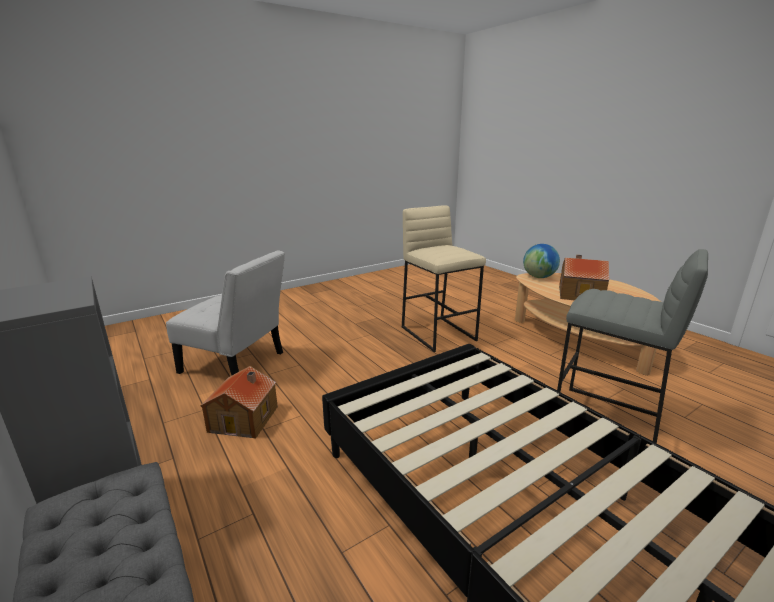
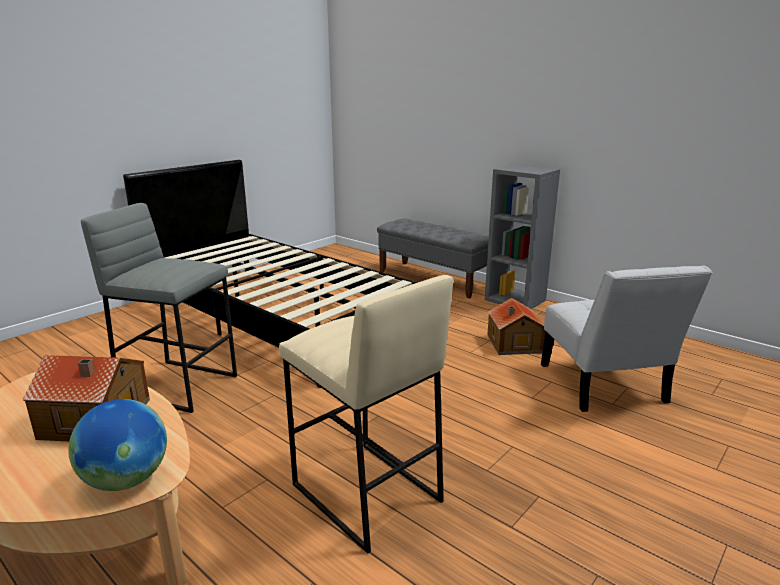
camera: 165 degrees right, 0 degrees up
(237, 364) = (604, 387): white chair -> white chair turned 105 degrees counterclockwise

